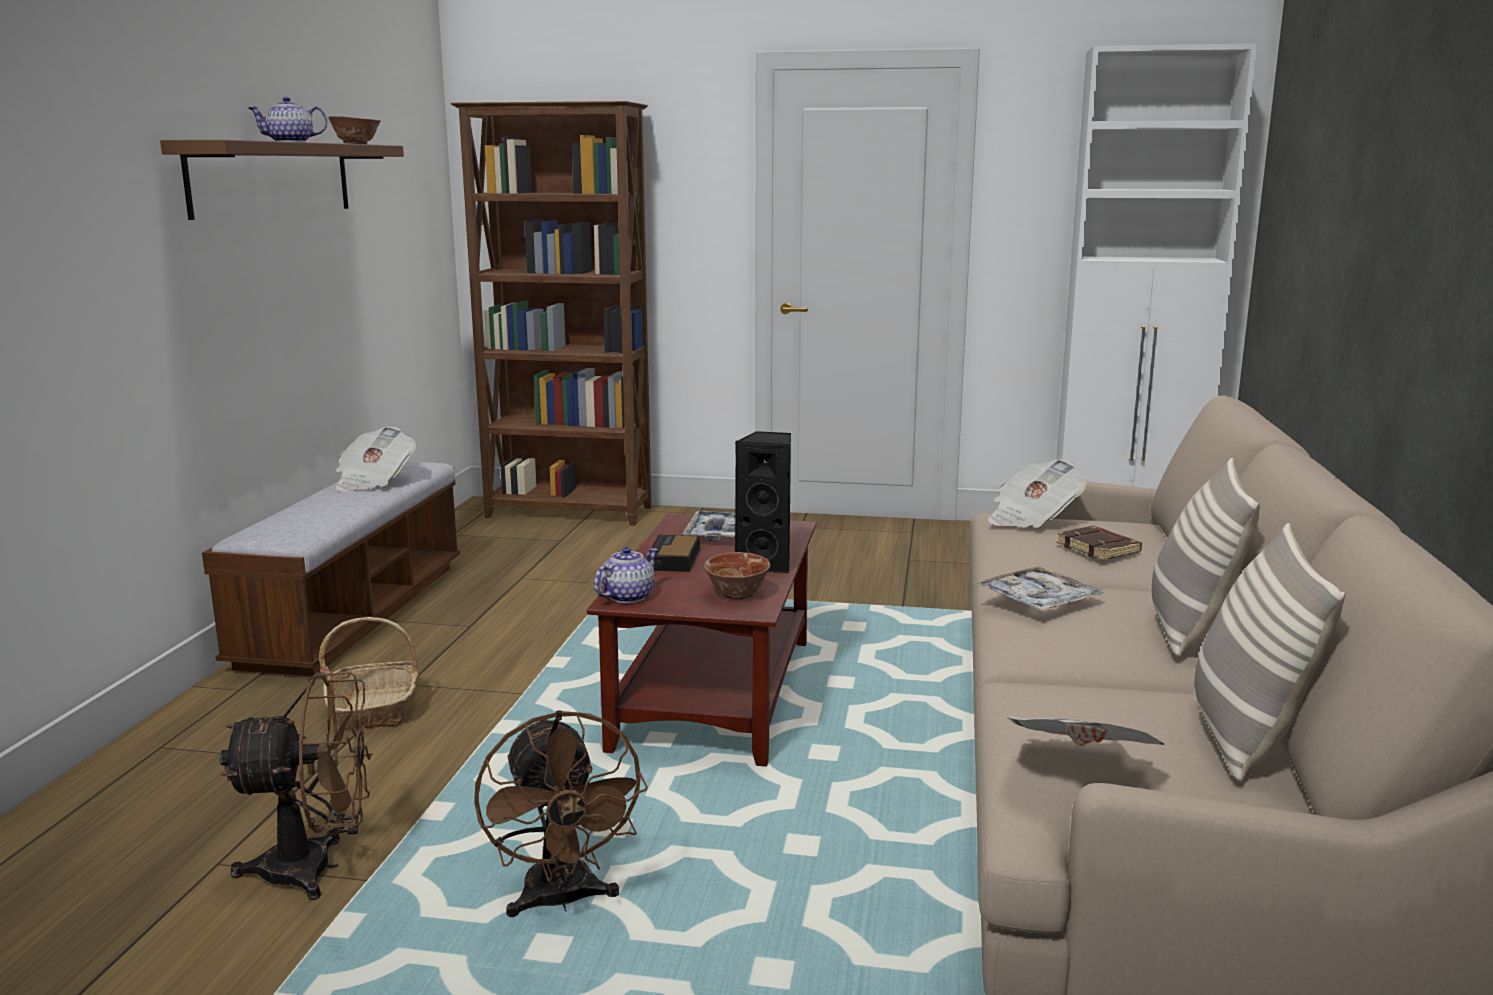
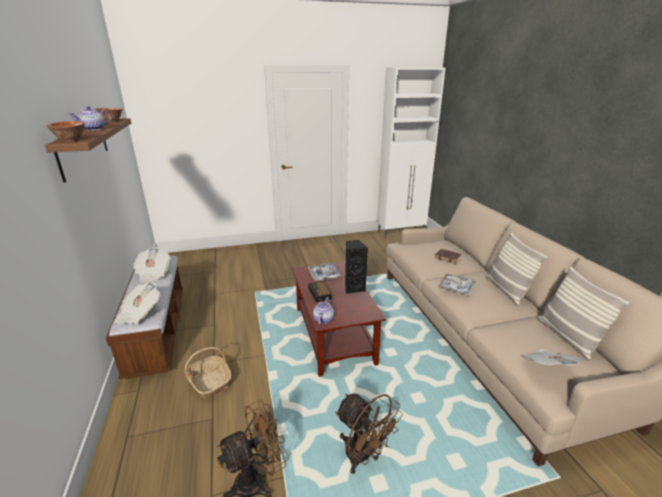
camera: 25 degrees left, 10 degrees up
(570, 513) = (207, 255): brown bookcase -> none
(737, 595) = (360, 307): bowl -> bowl (71, 140)
(1032, 519) = (415, 246): newspaper -> newspaper (139, 313)

